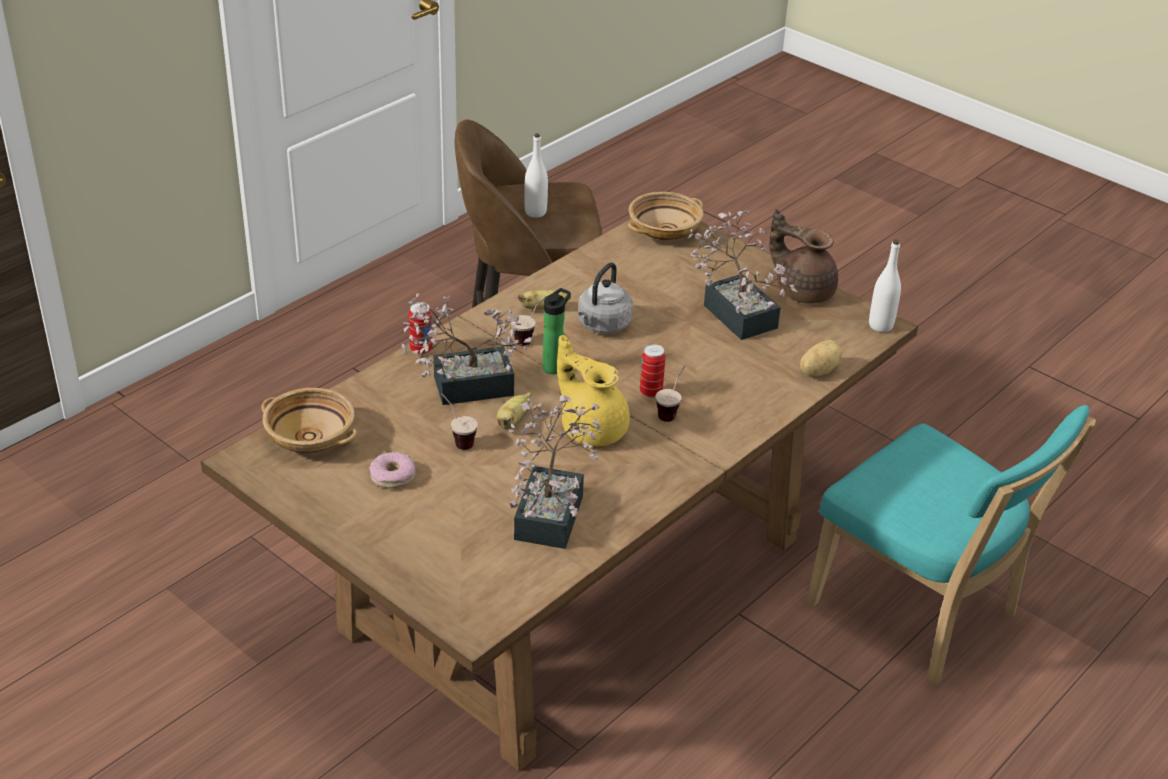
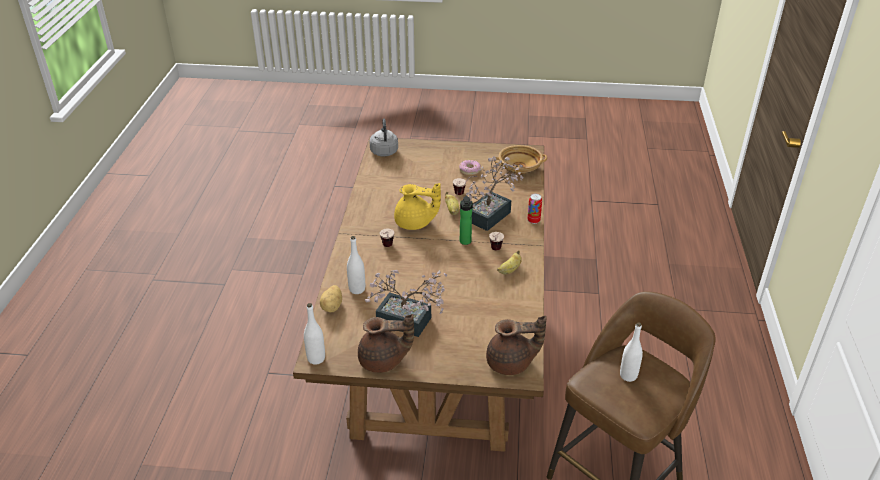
camera: 145 degrees right, 0 degrees up
(552, 510) = (394, 186): potted plant -> none
(602, 325) = (469, 276): grey kettle -> grey kettle (384, 151)
(650, 392) = (406, 252): can -> none
(664, 231) = (511, 363): beige bowl -> brown teapot
(767, 376) = (357, 289): none -> white bottle
(920, 615) = (255, 430): turquoise chair -> none

